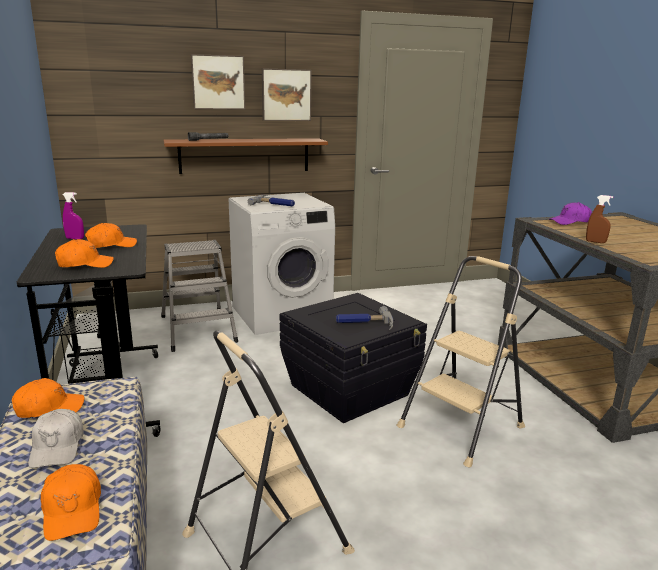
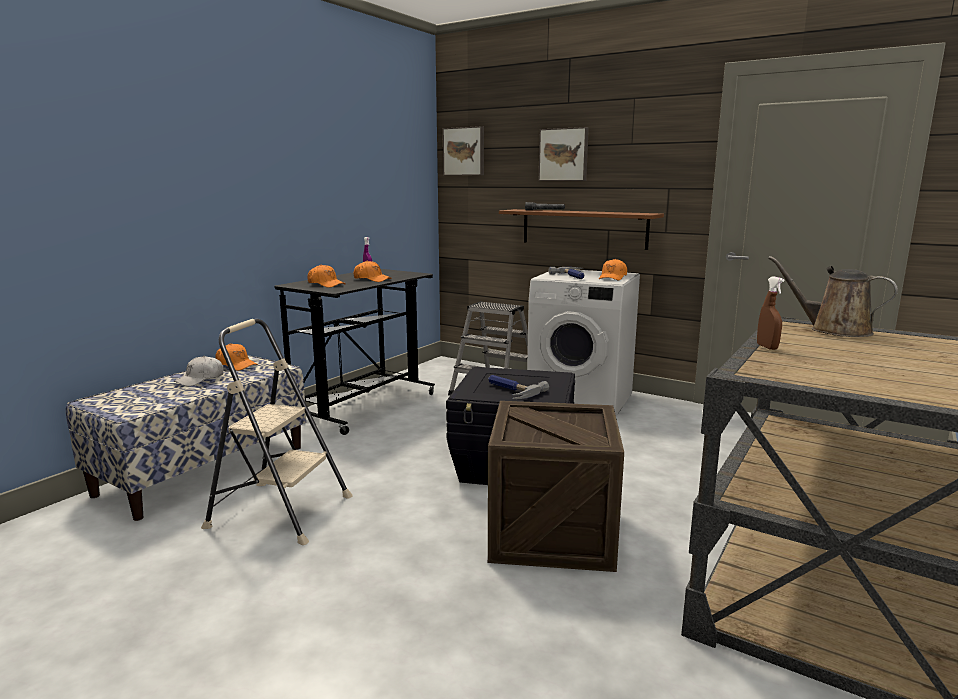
camera: 50 degrees right, 5 degrees down
(73, 510) = (146, 401): orange cap -> orange cap (613, 277)
(286, 95) = (629, 165): picture -> picture (464, 151)
(463, 424) = (552, 533): beige step ladder -> crate
(570, 222) = (834, 330): purple cap -> brown watering can

